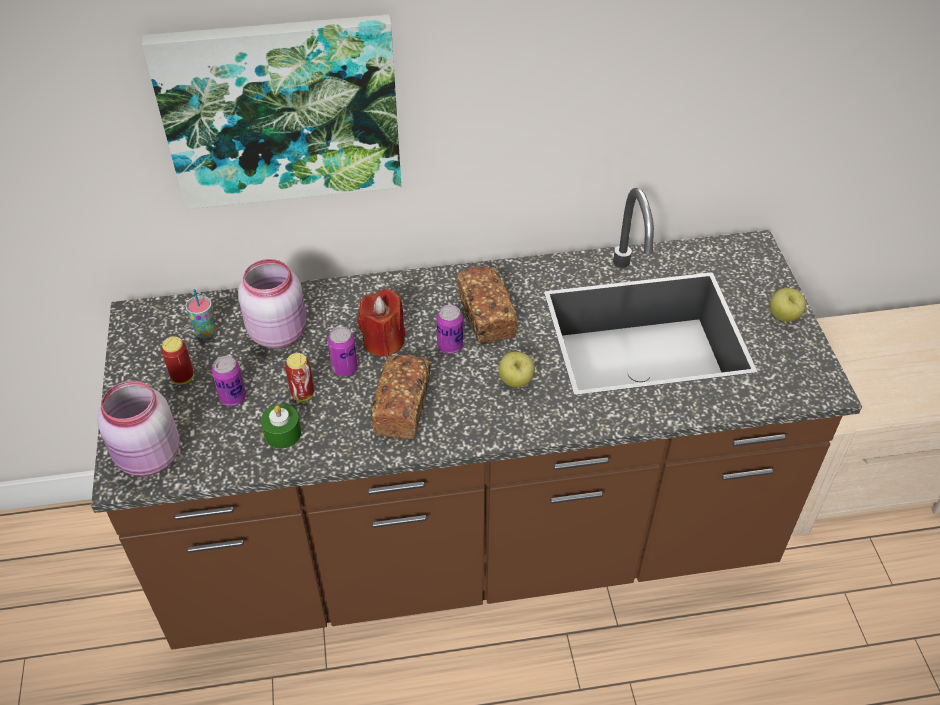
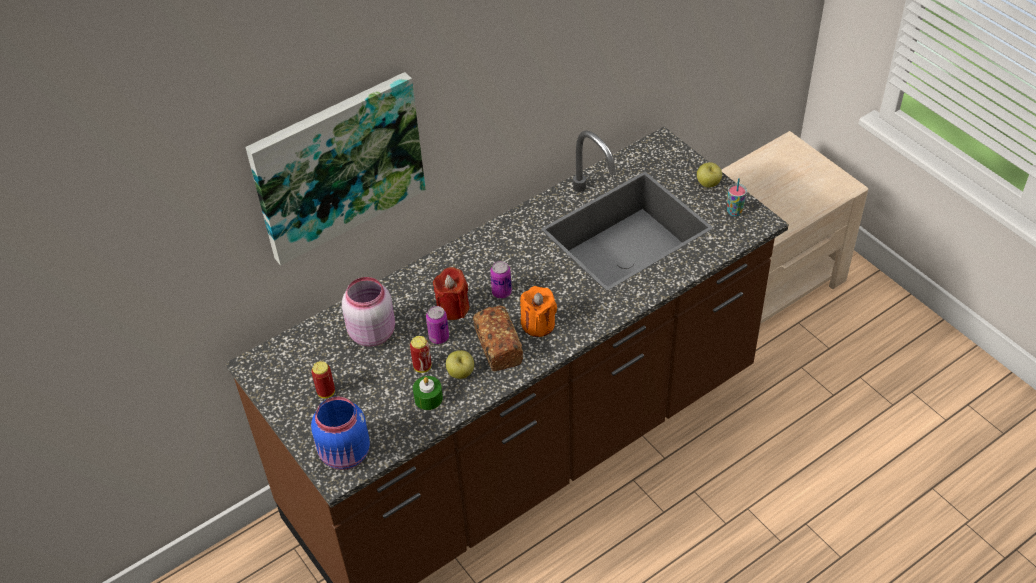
camera: 25 degrees left, 0 degrees up
(149, 458) = (346, 455): pink jar -> blue jar
(206, 333) = (318, 355): cup -> cup (734, 212)
(233, 397) = (374, 390): can -> none
(466, 401) = (538, 324): none -> orange candle
(486, 316) = (513, 262): bread -> none
(516, 381) = (562, 298): apple -> apple (461, 373)

